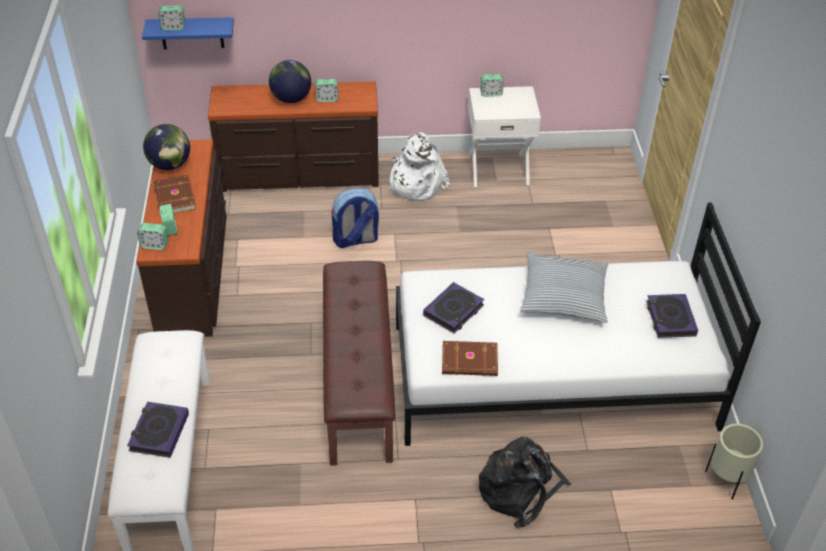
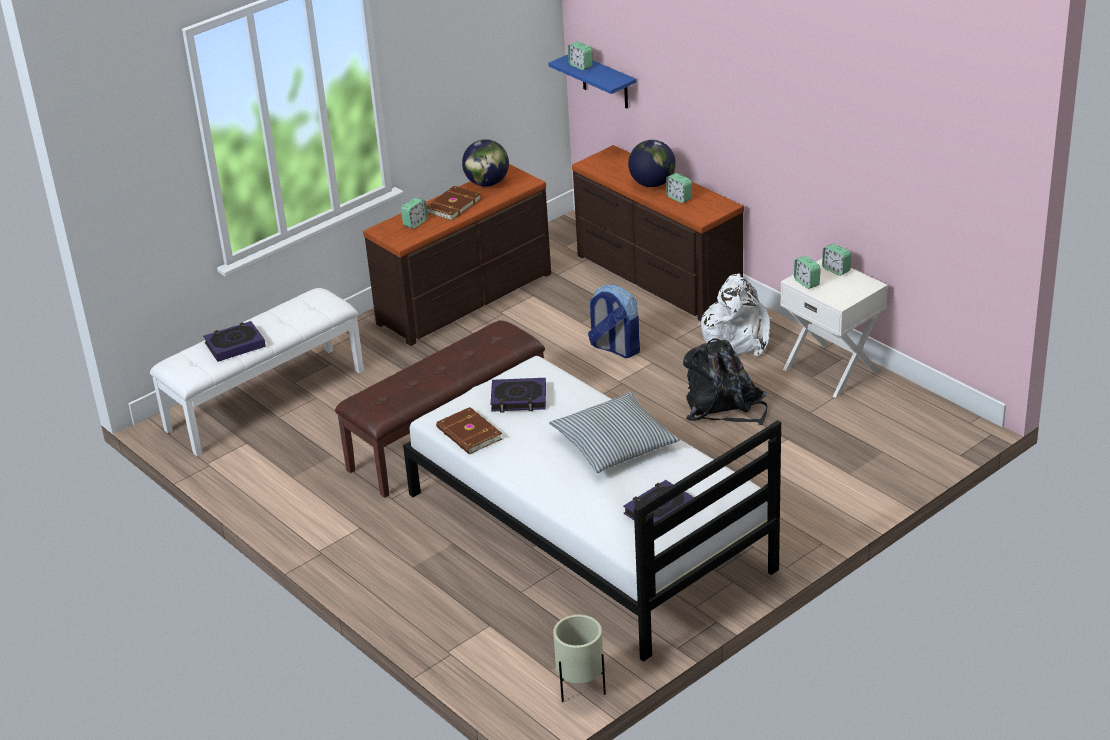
camera: 55 degrees right, 10 degrees down
(154, 245) = (389, 227): alarm clock -> alarm clock (806, 283)
(520, 490) = (431, 576): black backpack -> black backpack (723, 407)

